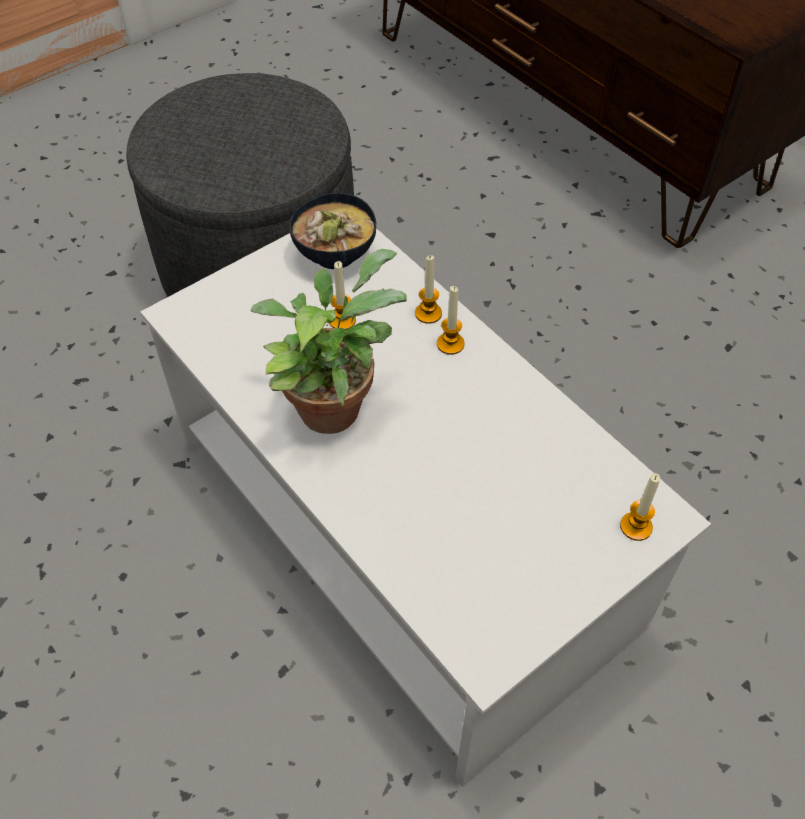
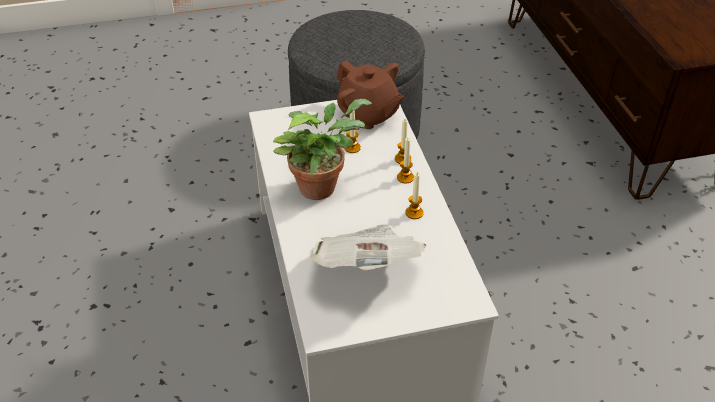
camera: 25 degrees right, 10 degrees down
(333, 255) = (368, 114): bowl -> brown teapot
(487, 520) = (368, 268): none -> newspaper
(636, 527) = (451, 300): candle -> candle (414, 213)

